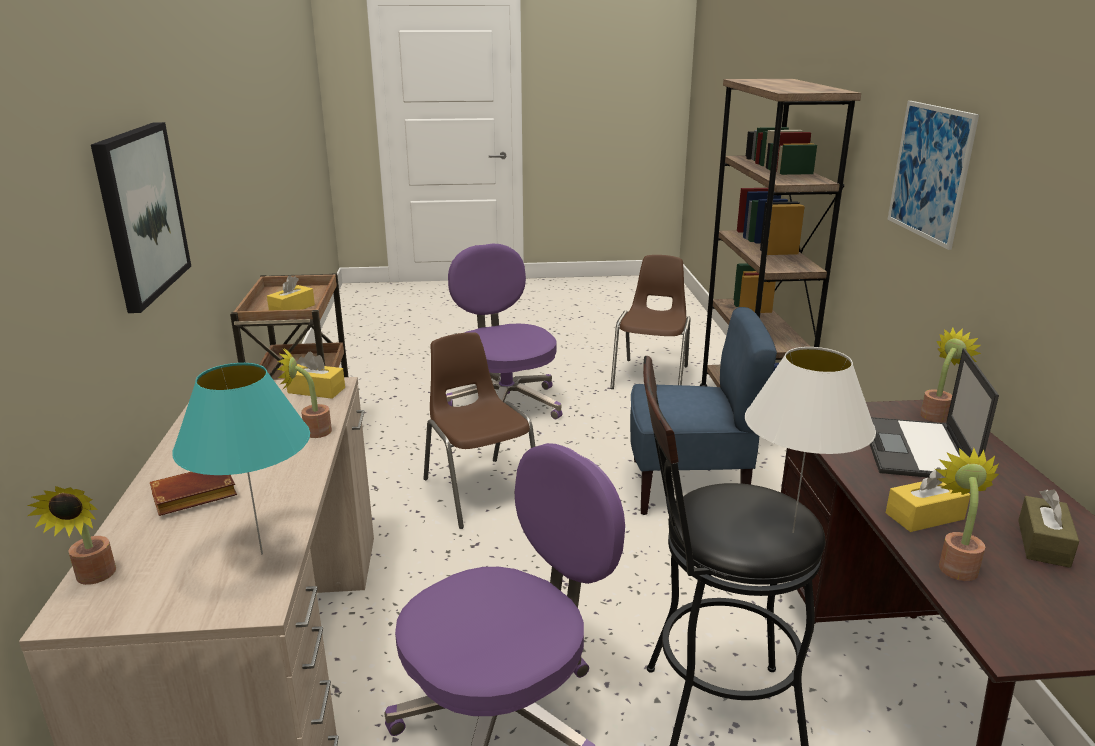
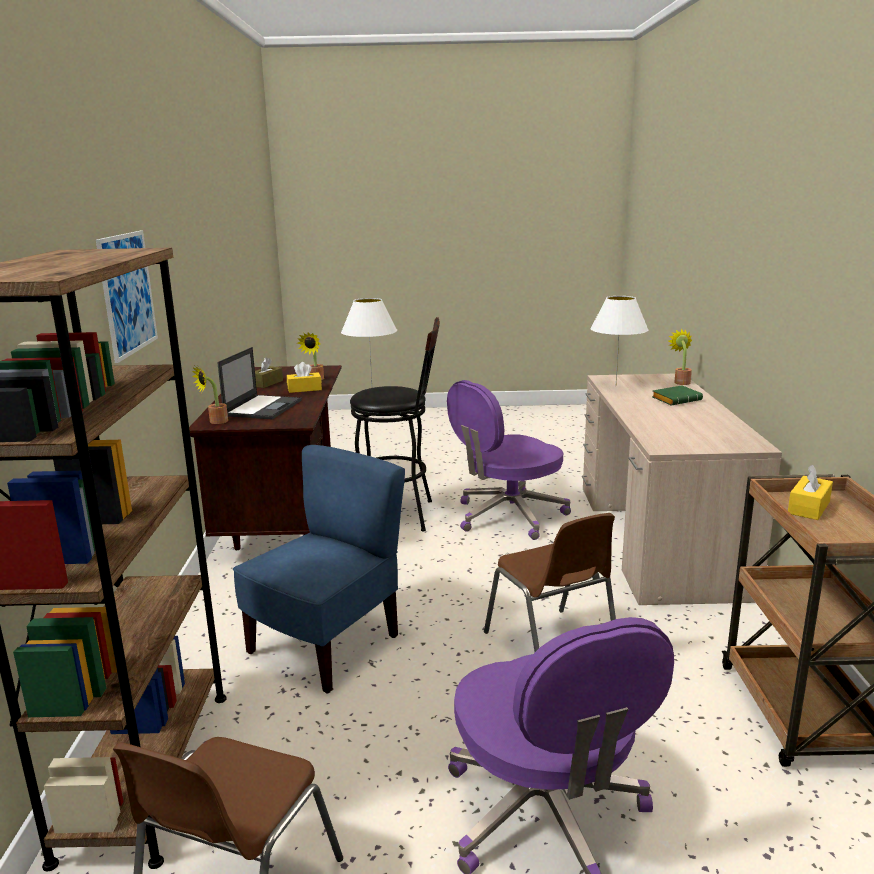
camera: 175 degrees left, 5 degrees down
(141, 213) = (797, 290): picture -> none
(192, 497) = (676, 399): brown book -> green book
(261, 554) = (616, 386): turquoise table lamp -> white table lamp
(311, 431) = (644, 422): potted plant -> none
(316, 390) = (672, 444): yellow tissue box -> none
(688, 487) = (326, 646): blue chair -> blue chair turned 120 degrees clockwise

